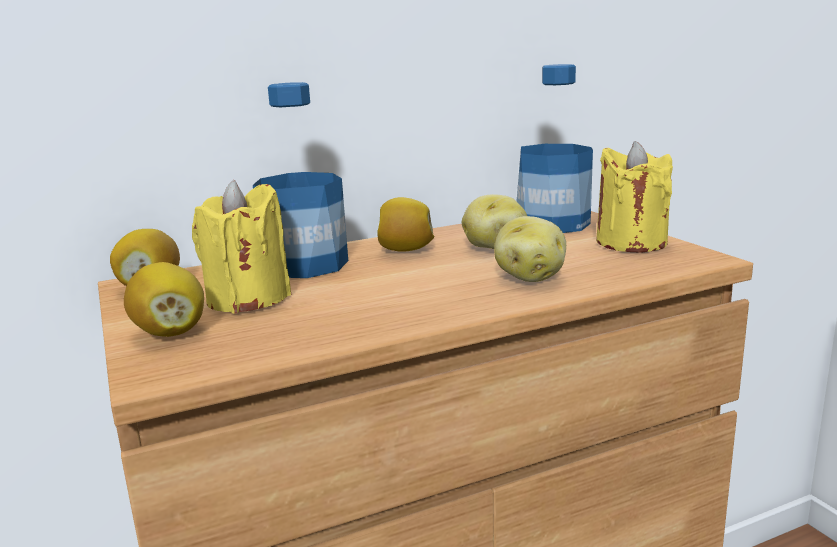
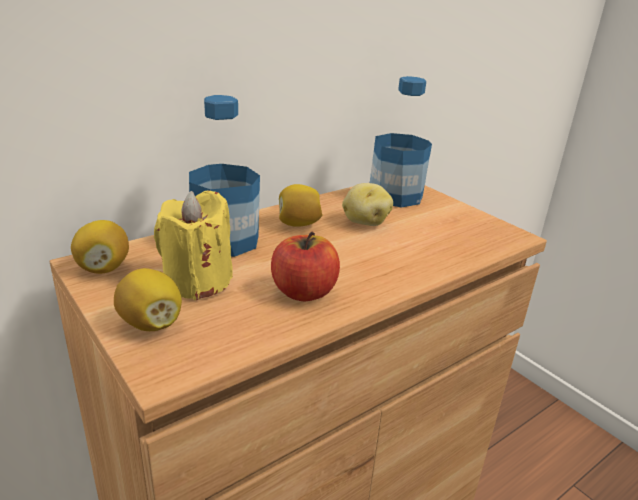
camera: 15 degrees left, 10 degrees up
(372, 309) = (304, 292): none -> apple
(530, 277) = (405, 256): potato -> none
(631, 242) = (459, 218): yellow candle -> none

